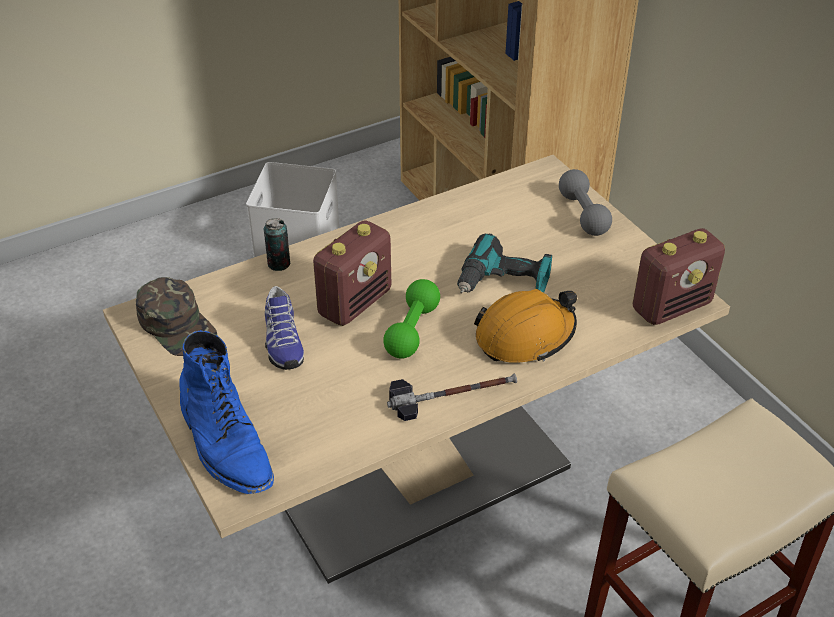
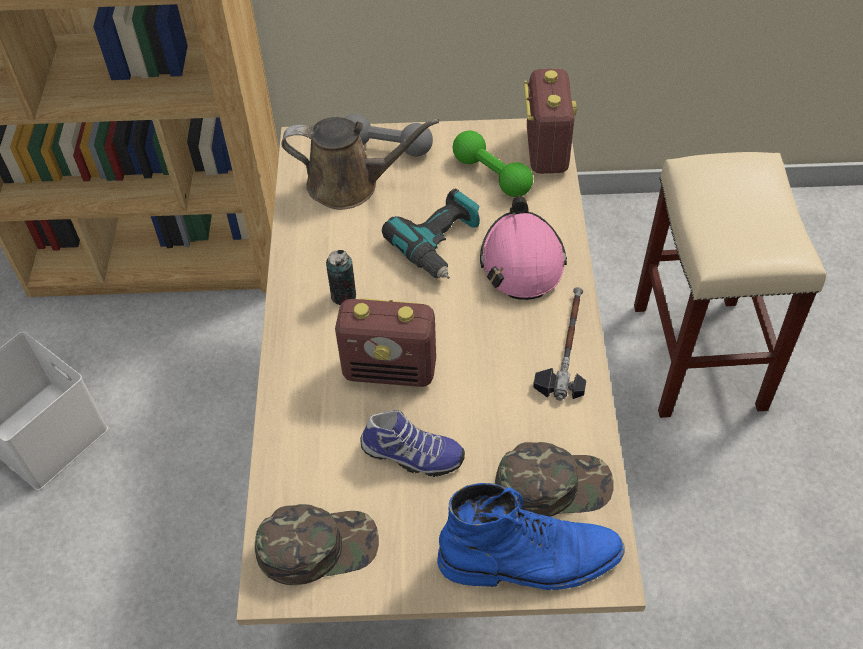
camera: 60 degrees left, 10 degrees up
(279, 264) = (283, 413): can -> can (343, 295)
(304, 433) = (553, 484): none -> green cap
(355, 302) = (390, 370): radio -> radio turned 120 degrees clockwise
(412, 330) = (462, 340): green dumbbell -> green dumbbell (491, 175)
(524, 211) = (350, 184): none -> brown watering can
(525, 336) = (522, 261): orange hard hat -> pink hard hat

